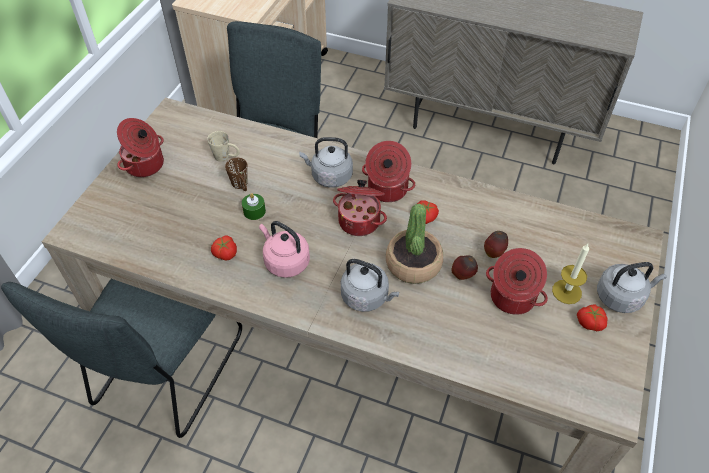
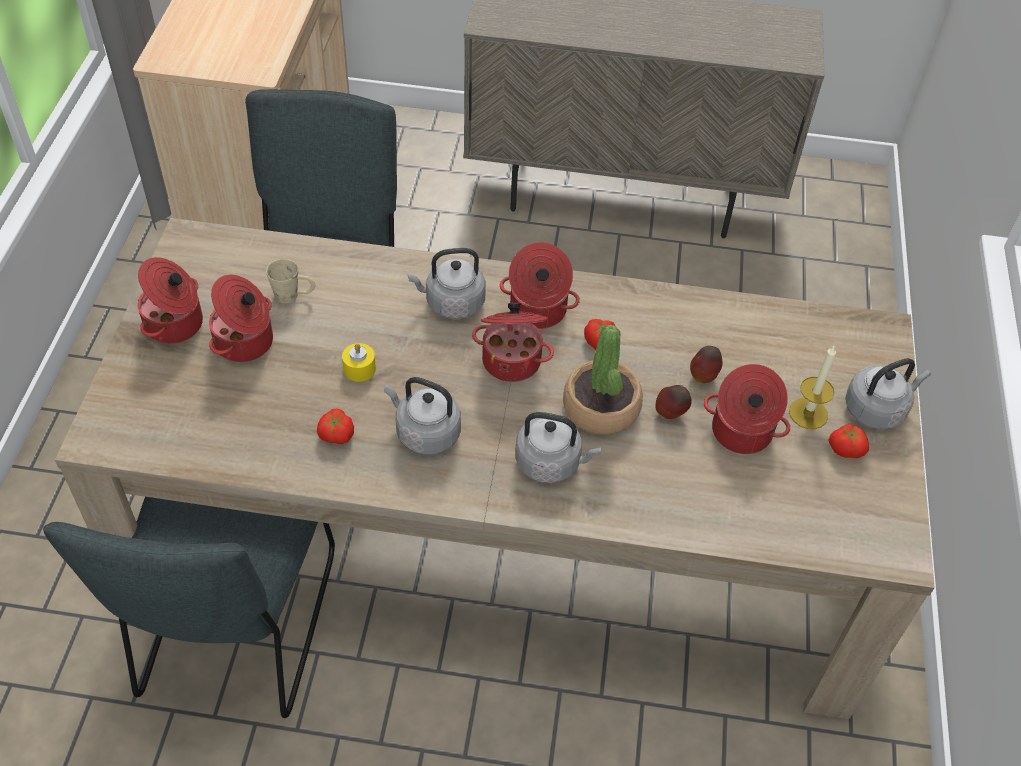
camera: 15 degrees left, 0 degrees up
(186, 183) = (245, 342): none -> cooking pot
(242, 186) = (330, 336): brown mug -> none
(254, 211) = (359, 369): green candle -> yellow candle
(285, 261) = (425, 433): pink kettle -> grey kettle

